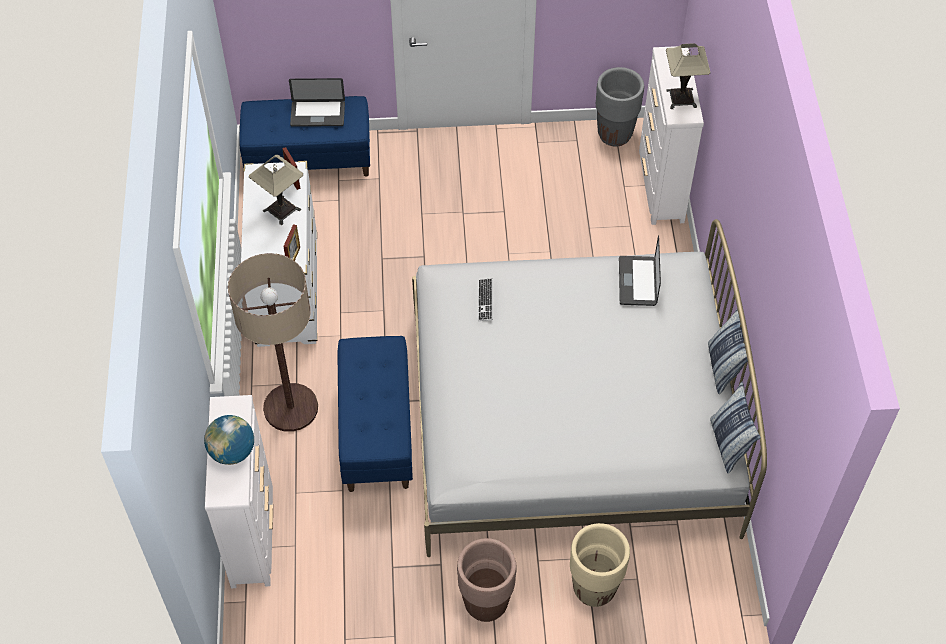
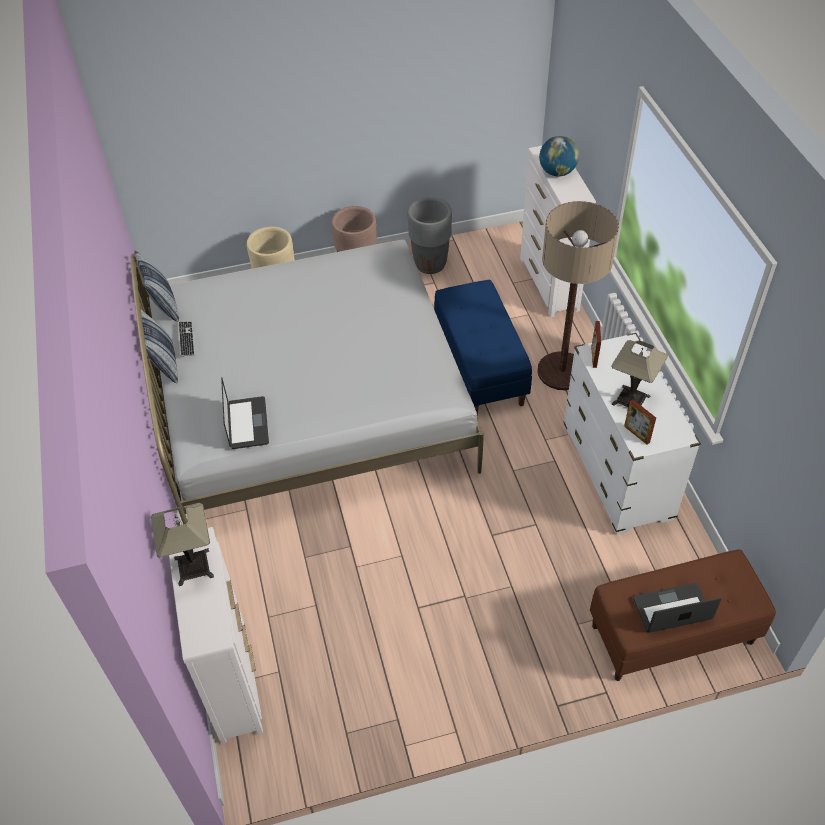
camera: 170 degrees right, 5 degrees down
(309, 159) = (671, 634): blue bench -> brown bench
(485, 300) = (398, 380): keyboard -> keyboard (186, 339)
(614, 135) = (297, 752): grey planter -> grey planter (430, 264)

